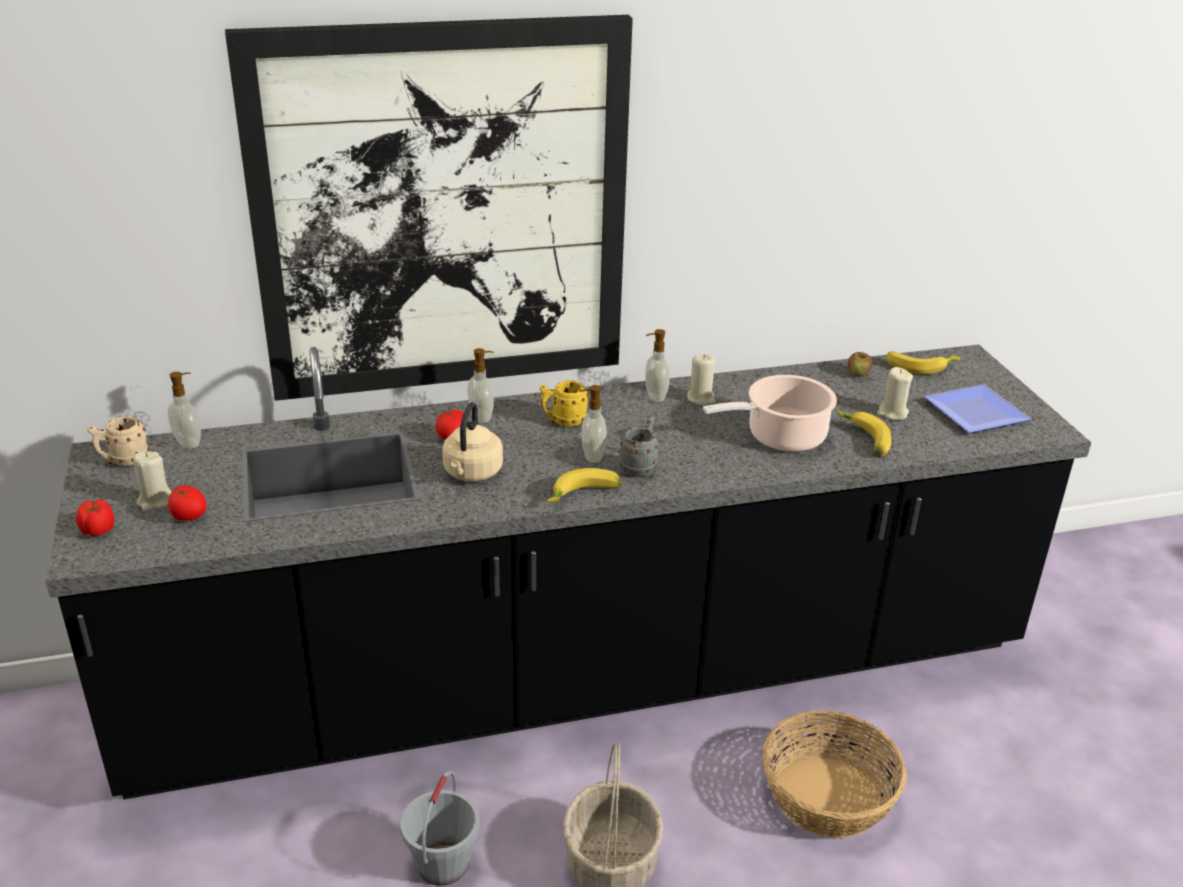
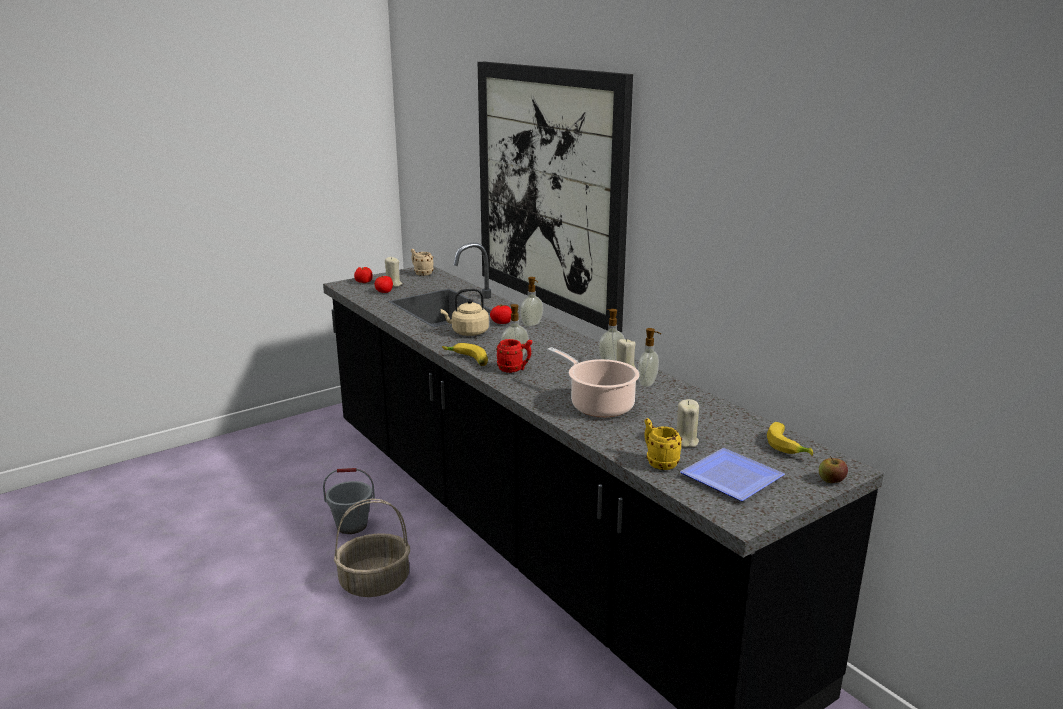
camera: 70 degrees right, 10 degrees down
(189, 442) = (447, 279): soap dispenser -> soap dispenser (648, 384)
(563, 421) = (548, 343): yellow mug -> yellow mug (658, 462)
(640, 466) = (514, 369): grey mug -> red mug
(828, 796) = (476, 670): basket -> none
(858, 374) = (737, 422): apple -> apple (831, 480)
(863, 440) = (626, 434): banana -> none

